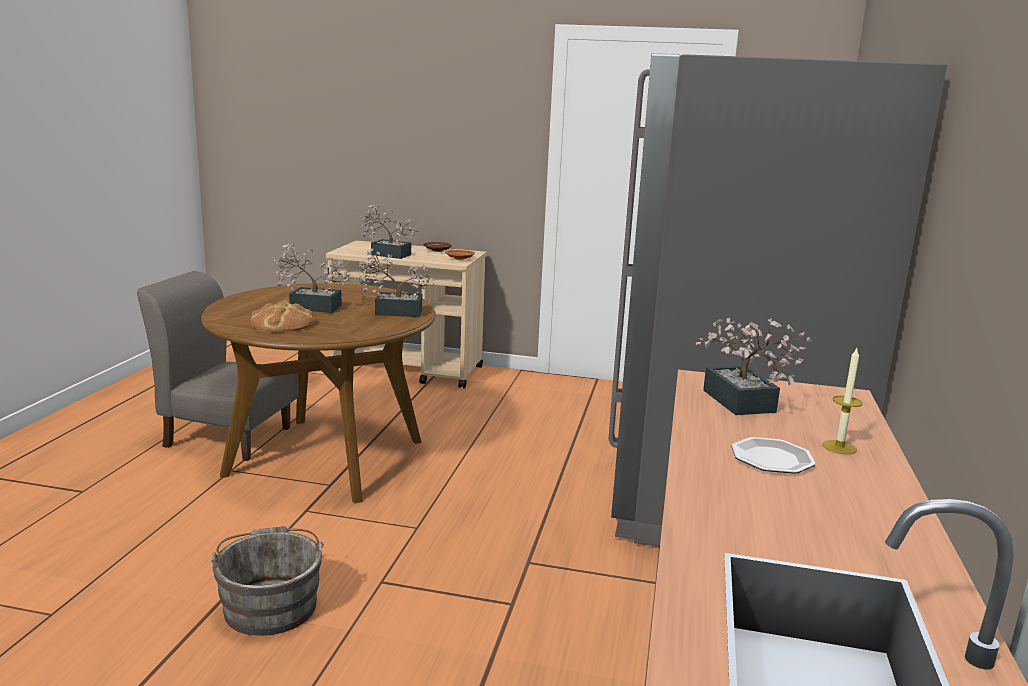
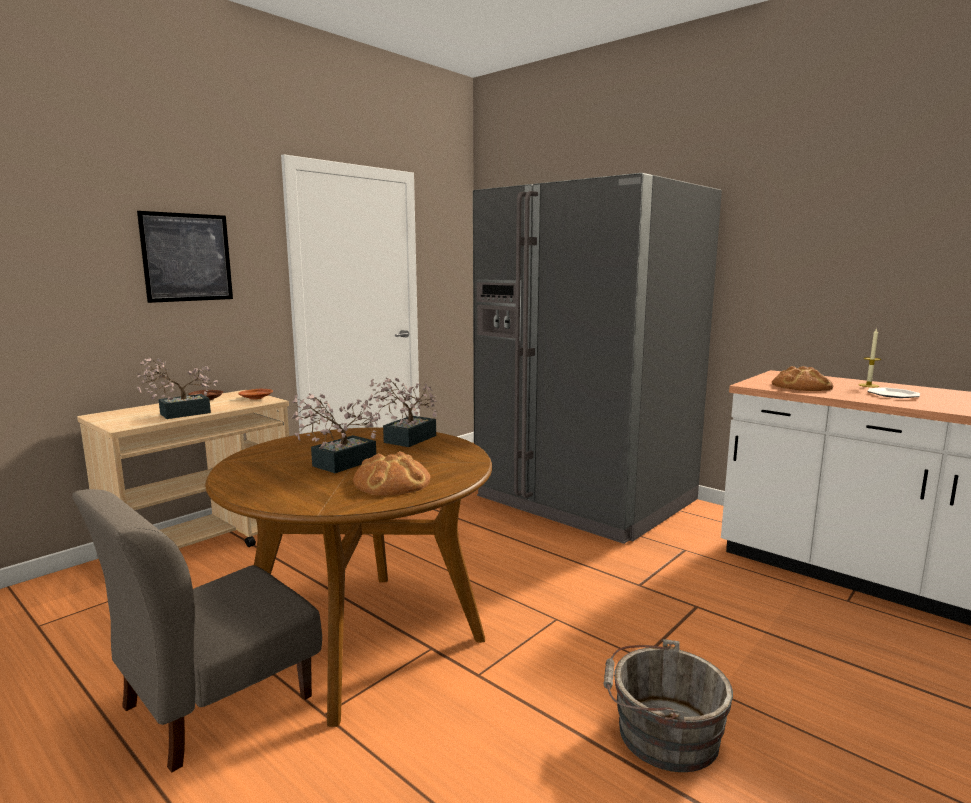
camera: 60 degrees left, 5 degrees down
(451, 125) = (187, 257): none -> picture
(742, 404) = (801, 386): potted plant -> bread

